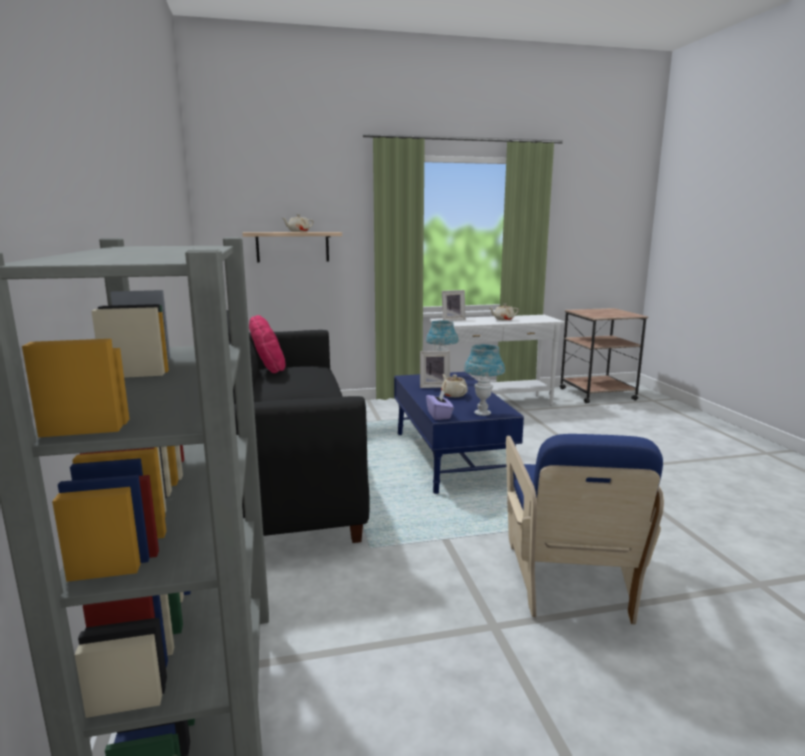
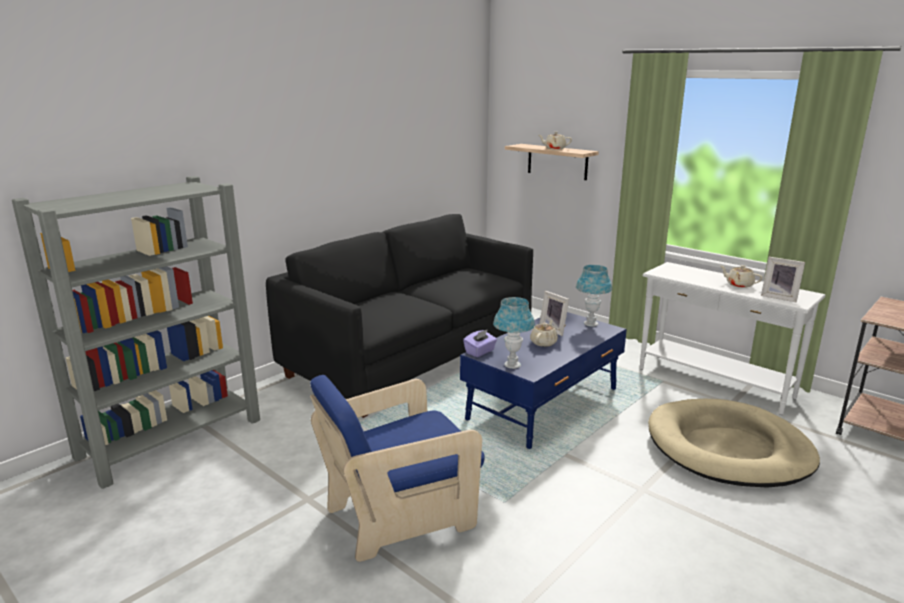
camera: 55 degrees right, 5 degrees up
(269, 371) = (463, 272): pink pillow -> none
(452, 319) = (681, 269): picture frame -> picture frame (779, 297)
(576, 430) = (728, 448): none -> beige dog bed

